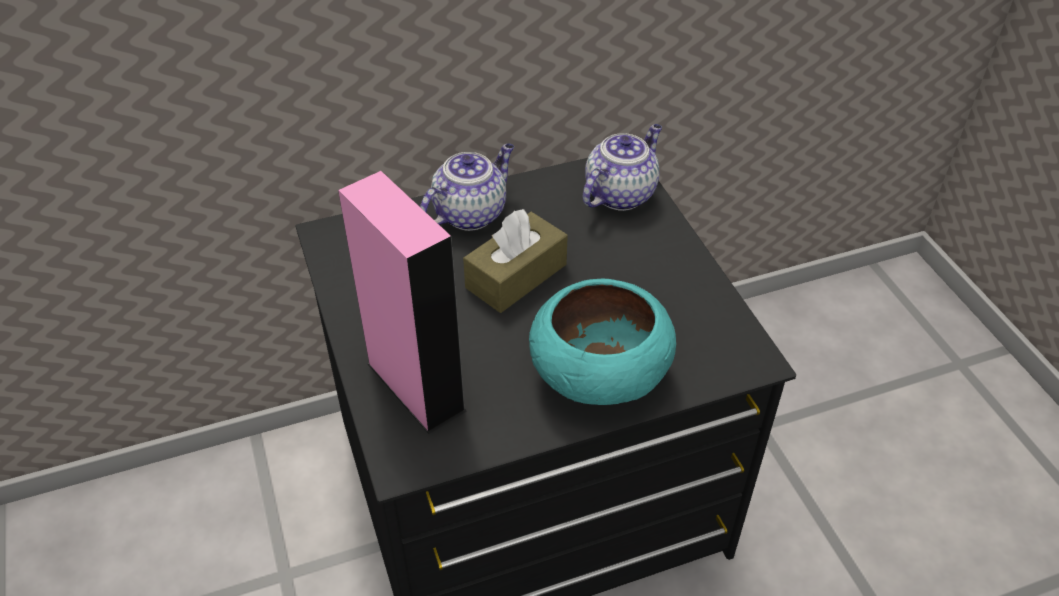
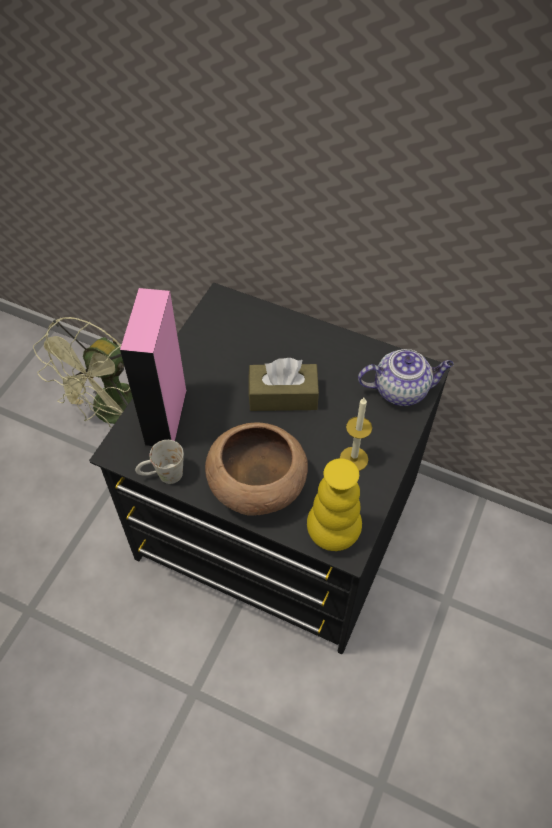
camera: 45 degrees right, 10 degrees up
(203, 535) = (113, 414): none -> green fan
(470, 213) = (304, 340): teapot -> none
(488, 445) = (162, 476): none -> white mug
(598, 373) = (256, 484): turquoise bowl -> brown bowl
(657, 281) = (353, 459): none -> candle
(725, 358) = (332, 533): none -> yellow vase

